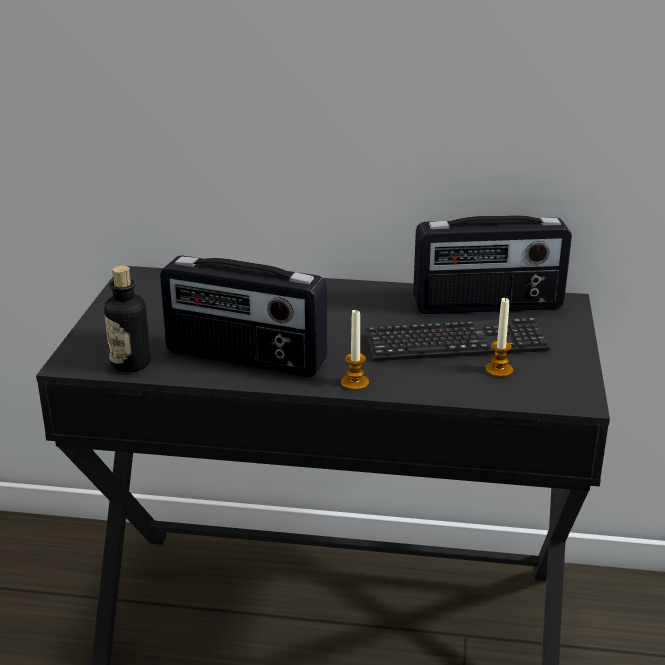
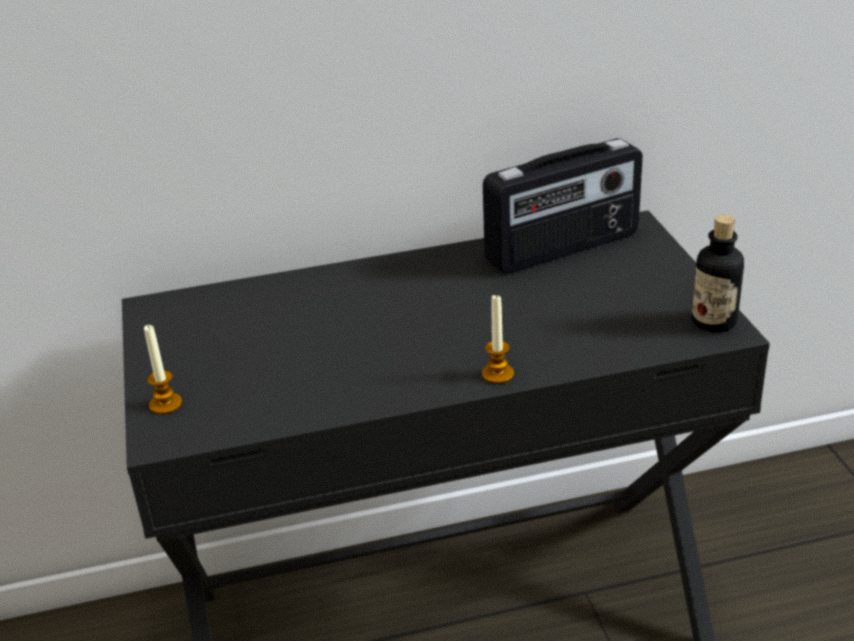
camera: 20 degrees left, 5 degrees up
(130, 363) = (232, 420): bottle -> bottle (714, 321)
(245, 358) = (358, 378): radio -> none
(455, 343) = (564, 300): keyboard -> none
(499, 370) = (629, 319): candle -> candle (166, 404)

